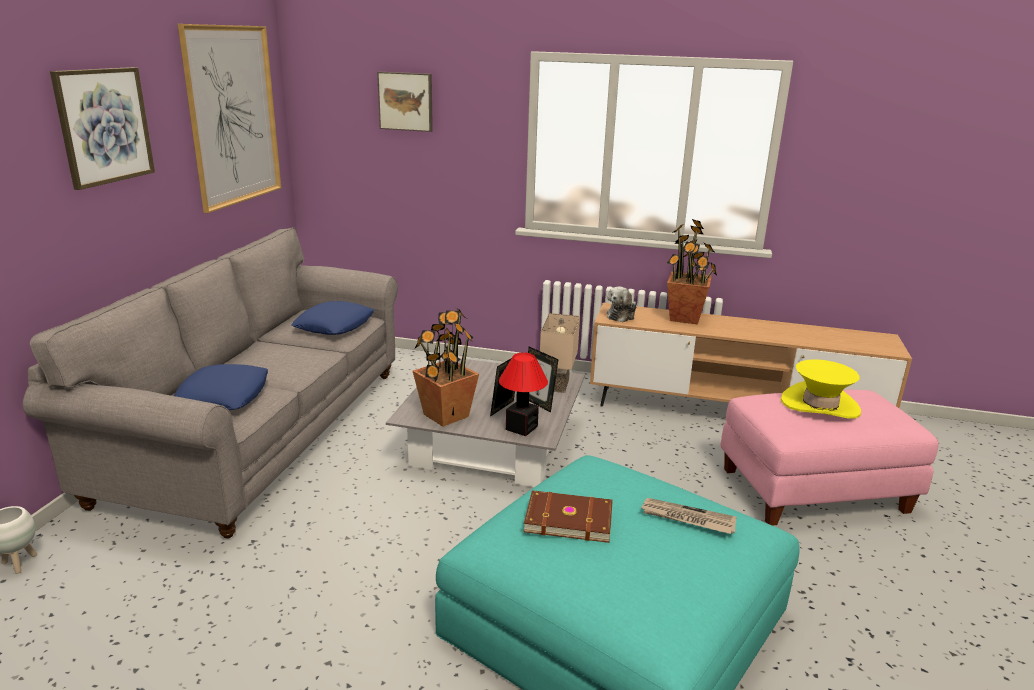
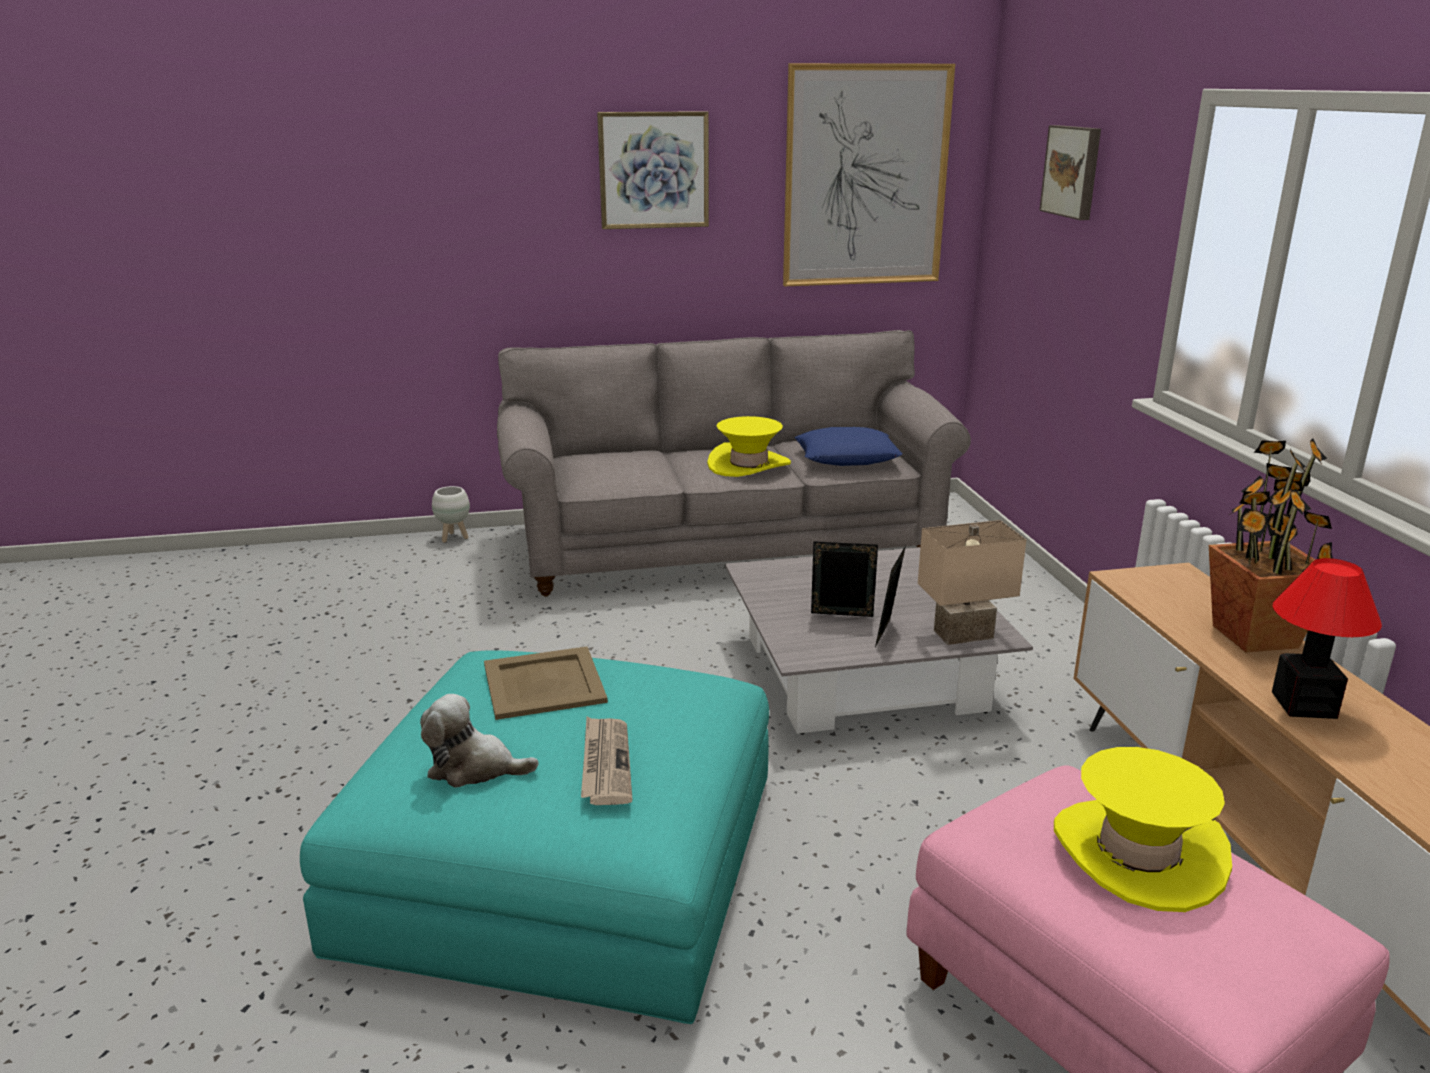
camera: 65 degrees right, 0 degrees up
(223, 396) = (623, 466): blue pillow -> none
(292, 356) = (749, 465): none -> yellow hat
(445, 415) = (779, 588): potted plant -> none
(521, 428) = (804, 639): table lamp -> table lamp (1302, 705)
(568, 518) = (545, 682): brown book -> beige tray
(622, 315) = (1156, 585): plush toy -> plush toy (474, 768)

